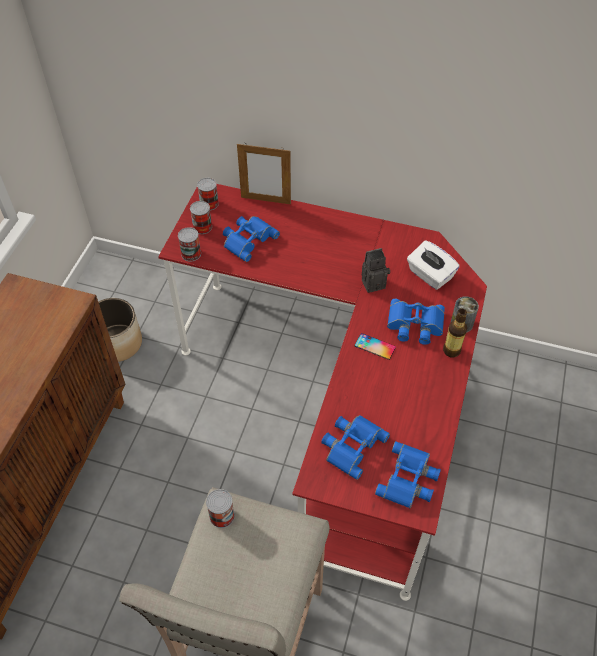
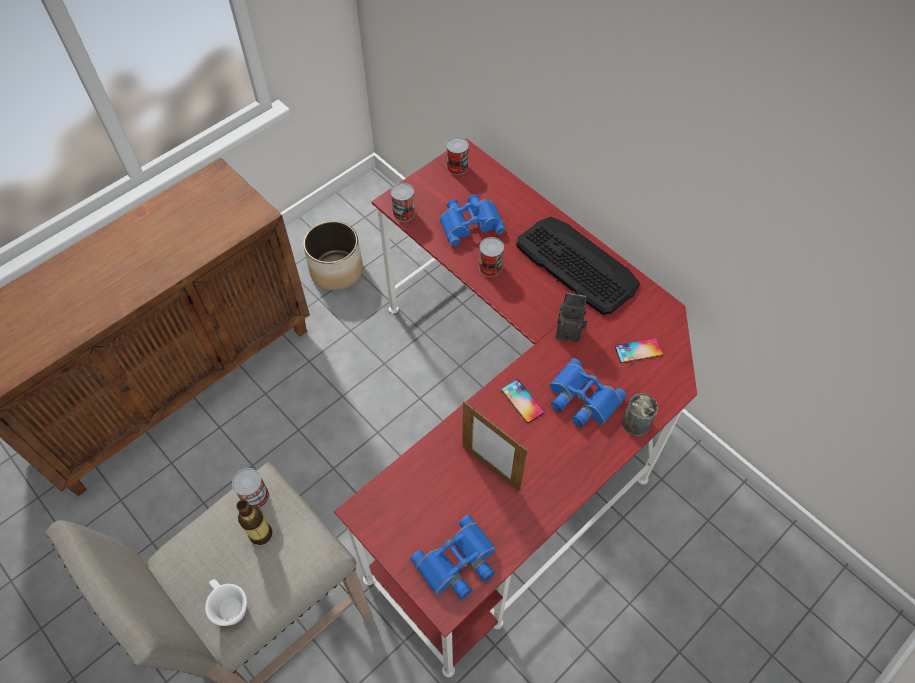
camera: 30 degrees right, 5 degrees up
(202, 227) = (434, 189): can -> can (490, 267)
(259, 606) = (228, 606): none -> white cup
(265, 200) = (517, 187): picture frame -> picture frame (491, 468)
(346, 236) = (576, 264): none -> keyboard
(351, 445) = (425, 494): blue binoculars -> none
(429, 275) = (638, 350): white tissue box -> phone
(451, 350) = (603, 447): bottle -> bottle (261, 534)

